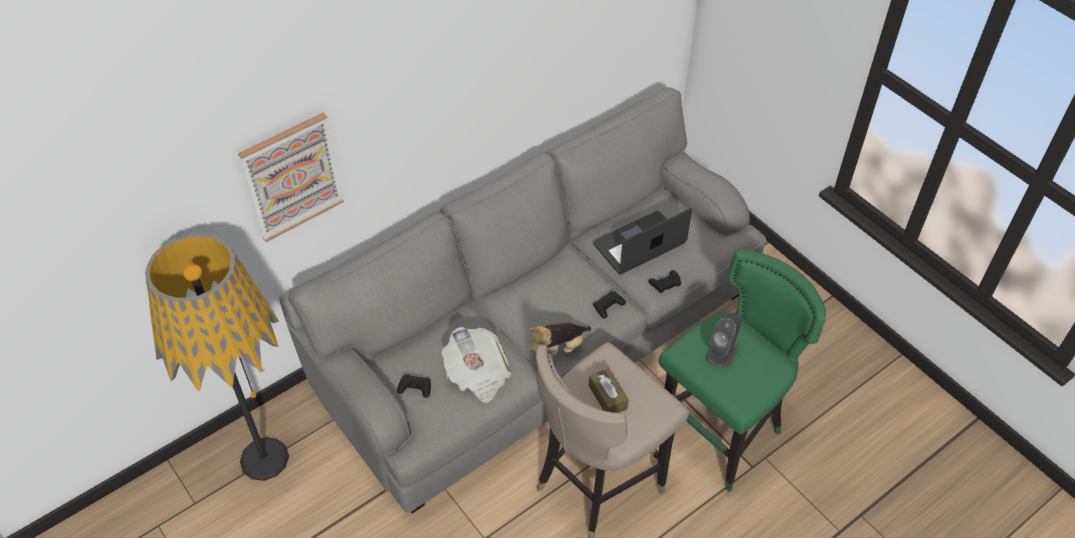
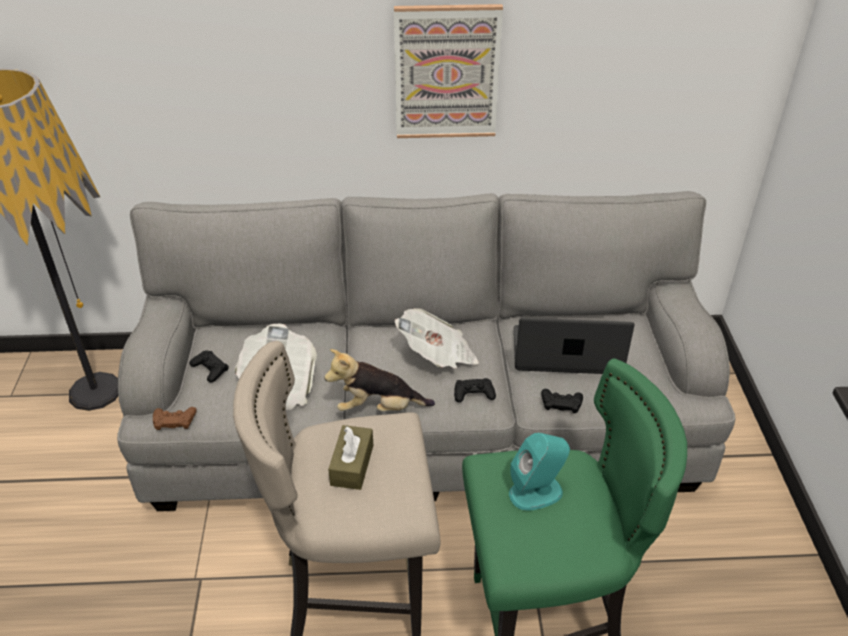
camera: 35 degrees right, 10 degrees down
(292, 177) = (179, 78): picture -> picture (446, 72)
(431, 438) = (174, 420): none -> brown game controller
(562, 291) = (437, 356): none -> newspaper
(722, 352) = (536, 492): grey speaker -> turquoise speaker

